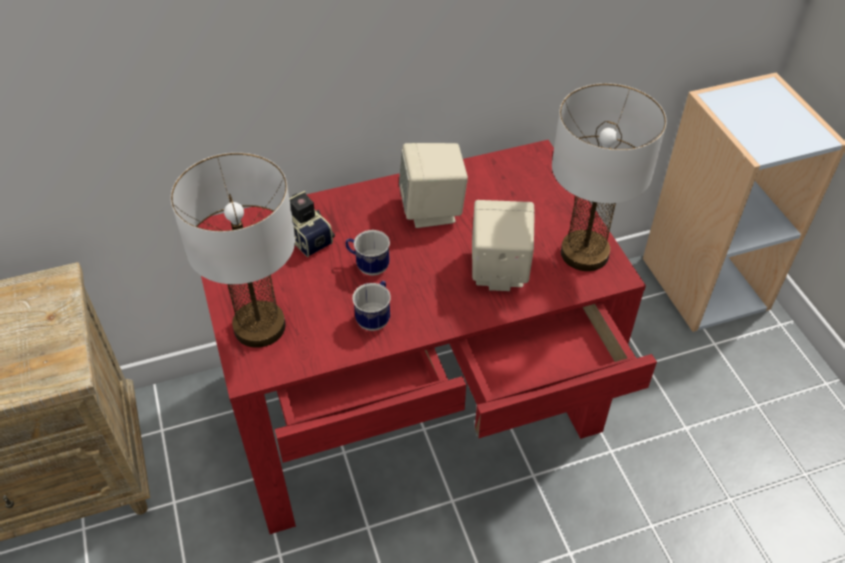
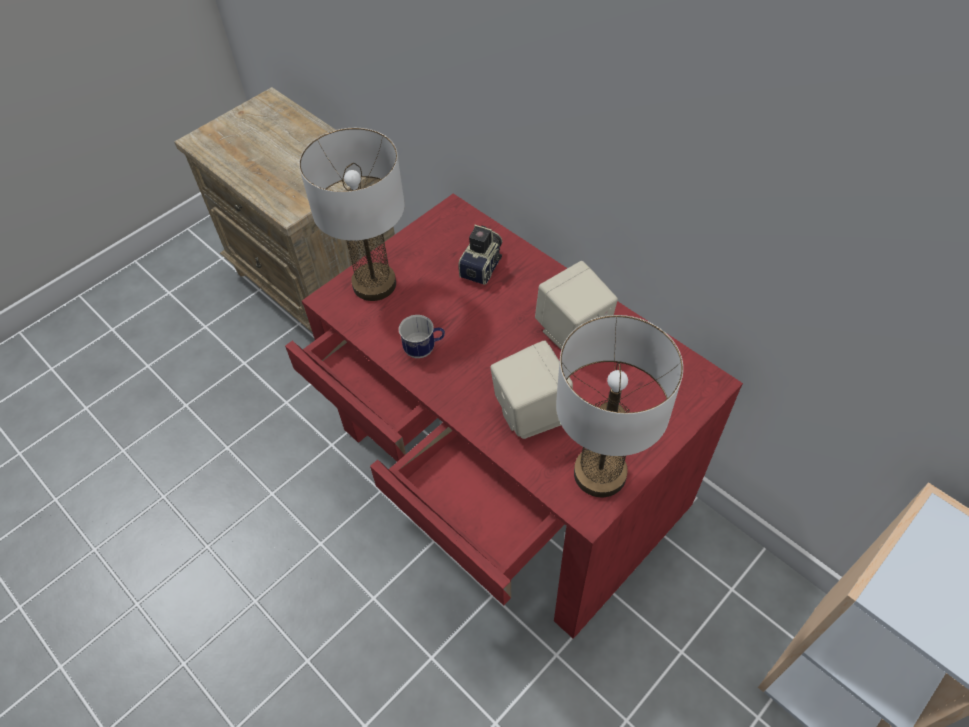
camera: 65 degrees right, 5 degrees up
(368, 266) = (476, 319): mug -> none

